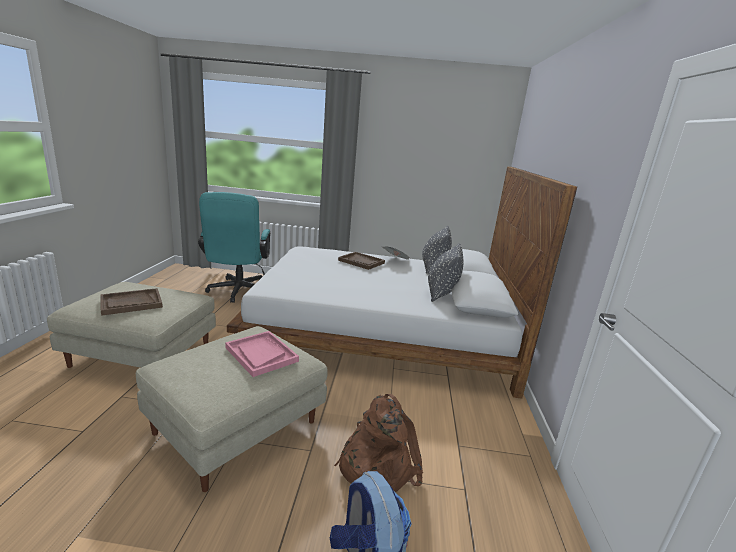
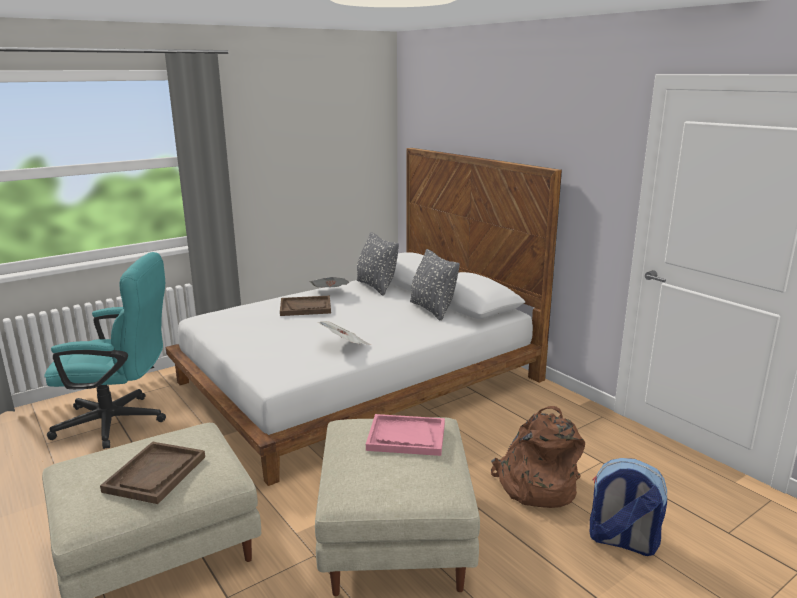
camera: 40 degrees left, 0 degrees up
(237, 292) = (121, 422): turquoise office chair -> turquoise office chair turned 45 degrees counterclockwise
(337, 288) = (345, 346): none -> newspaper

